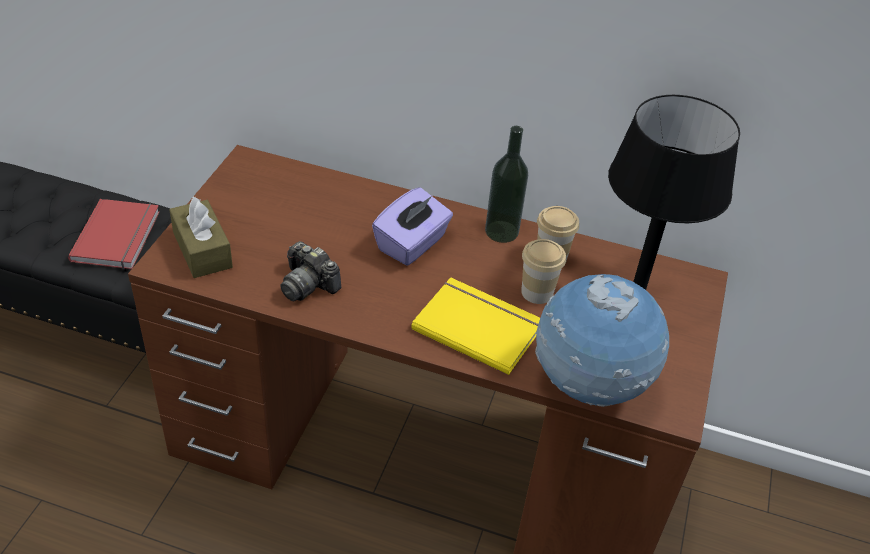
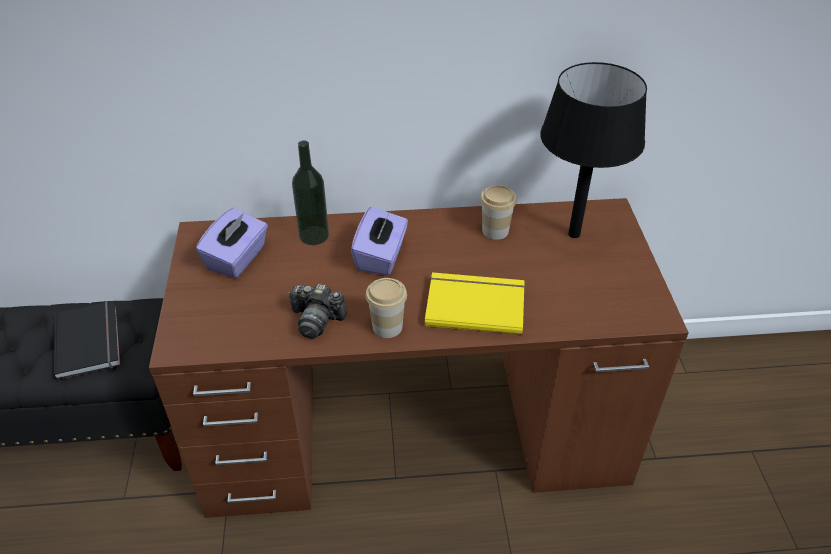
camera: 20 degrees left, 0 degrees up
(119, 236) = (91, 341): red book -> black book
(202, 250) = (205, 323): brown tissue box -> none
(269, 198) = (237, 259): none -> purple tissue box
(501, 231) = (445, 222): bottle -> bottle (314, 235)
(537, 292) = (501, 261): cup -> cup (387, 327)
(589, 386) = (585, 320): globe -> none

